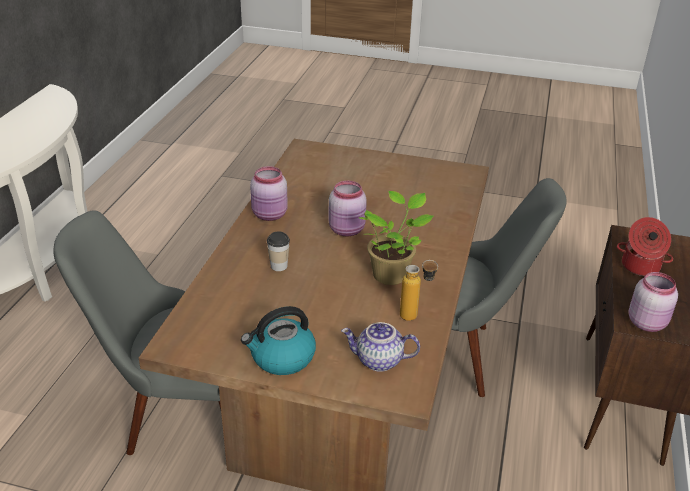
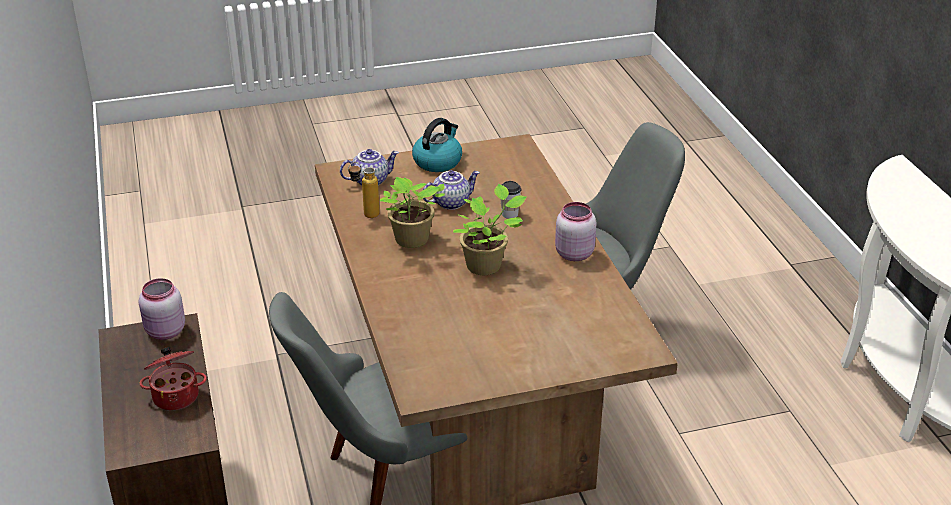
camera: 150 degrees right, 0 degrees up
(319, 299) = (451, 202): none -> teapot
(347, 230) = (486, 265): pink jar -> potted plant

